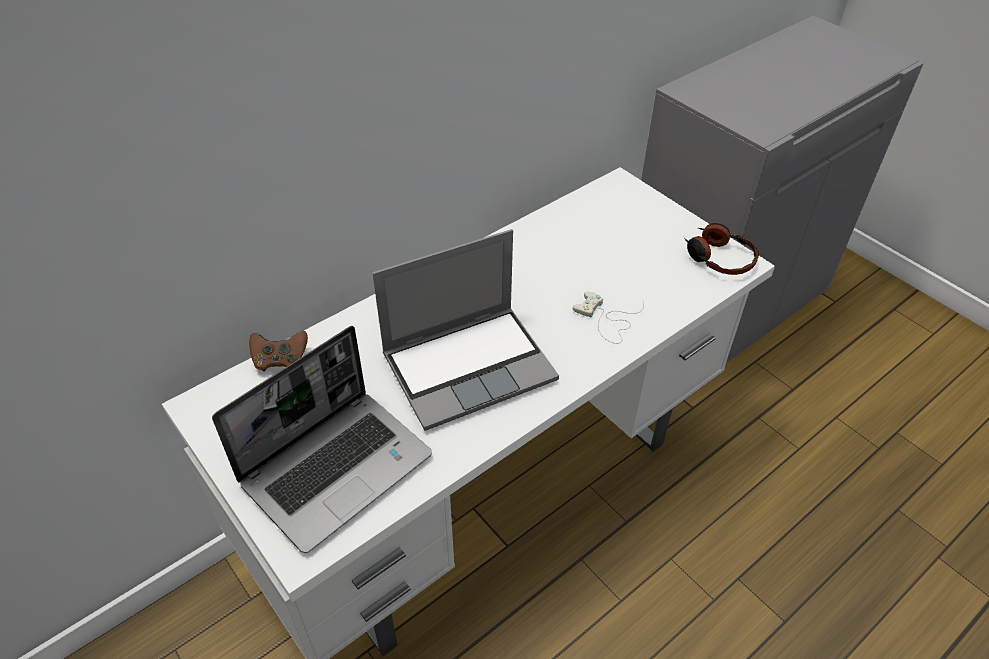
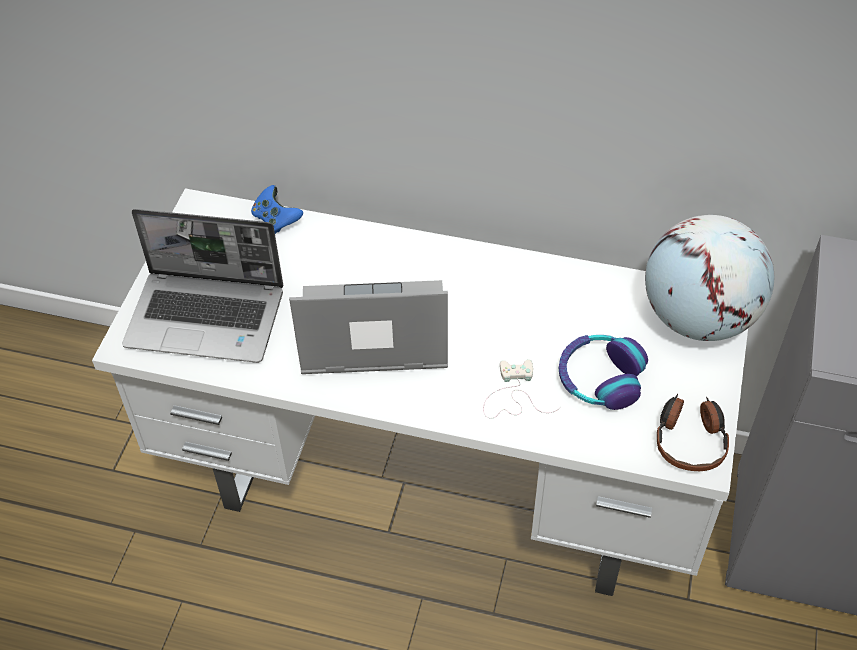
camera: 55 degrees right, 5 degrees up
(280, 360) = (276, 220): brown game controller -> blue game controller
(470, 366) = (371, 333): laptop -> laptop turned 150 degrees clockwise
(621, 199) = (698, 318): none -> globe
(631, 269) = (600, 378): none -> headphones

